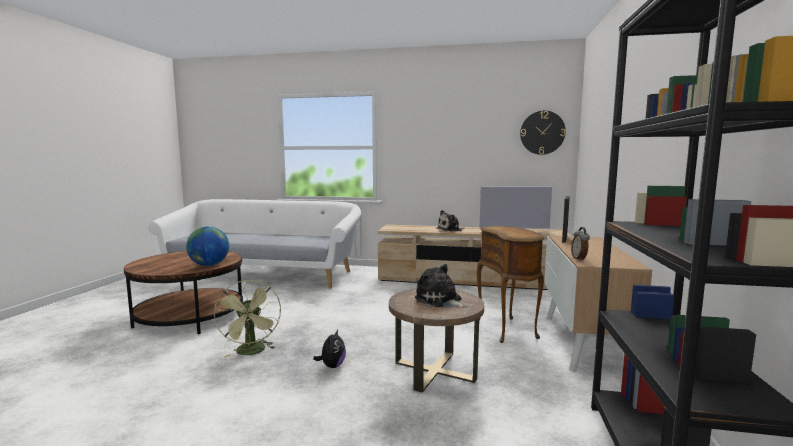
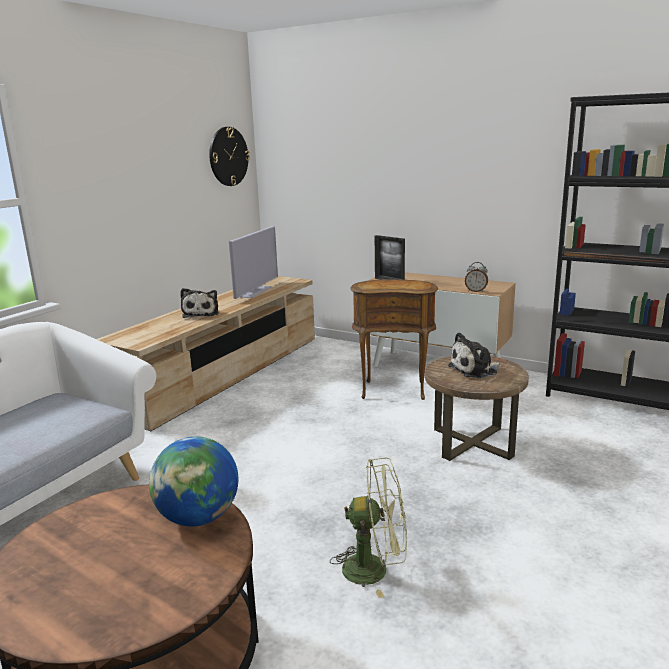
camera: 70 degrees left, 10 degrees up
(332, 366) = (443, 501): plush toy -> none

